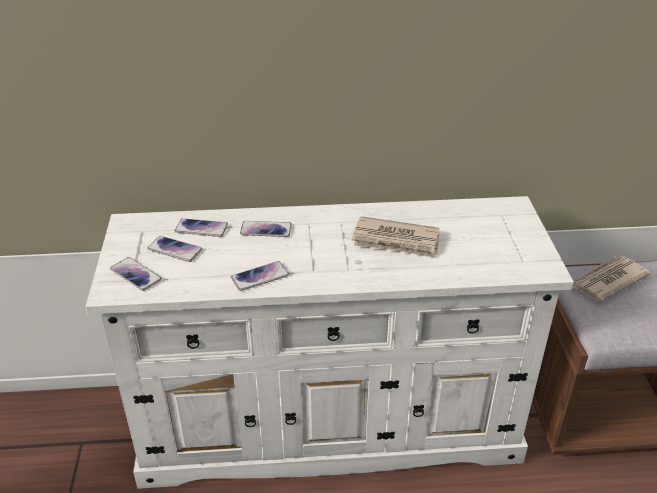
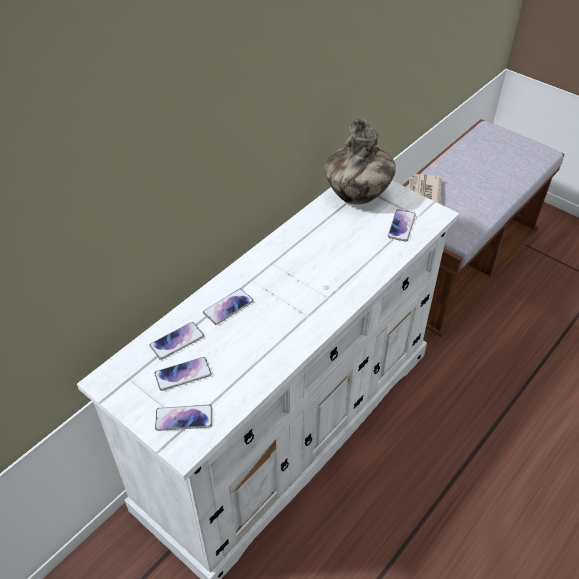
camera: 45 degrees left, 10 degrees up
(260, 277) = (279, 348): phone -> phone (401, 226)
(396, 241) = (328, 253): newspaper -> none
(487, 216) = (356, 195): none -> vase

